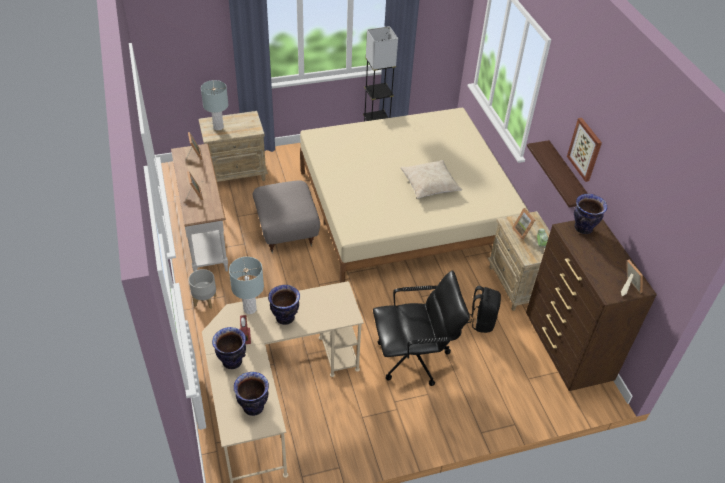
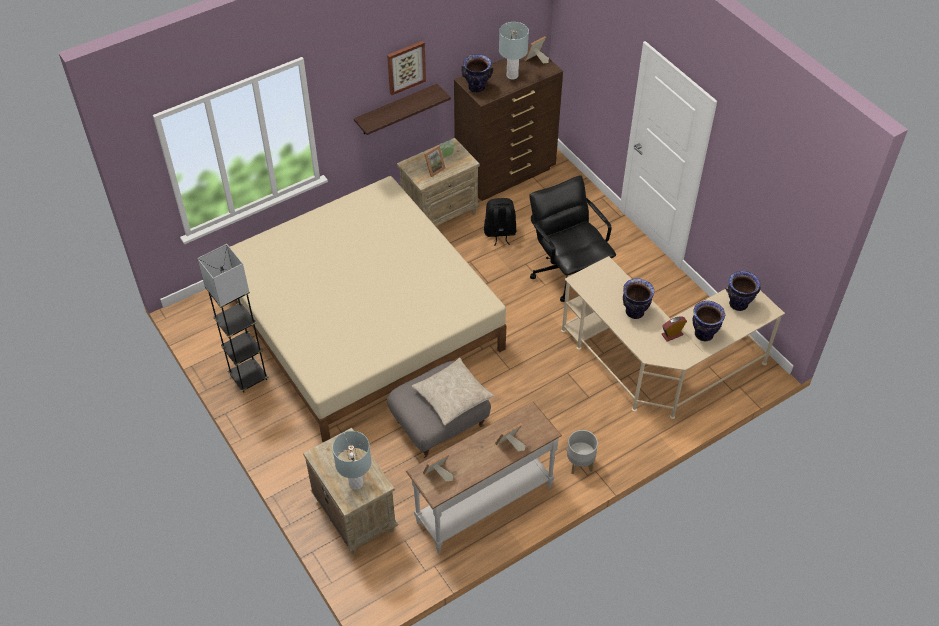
camera: 105 degrees left, 5 degrees up
(250, 309) = (639, 342): grey table lamp -> grey table lamp (512, 75)
(429, 184) = (377, 257): beige pillow -> beige pillow (452, 396)

